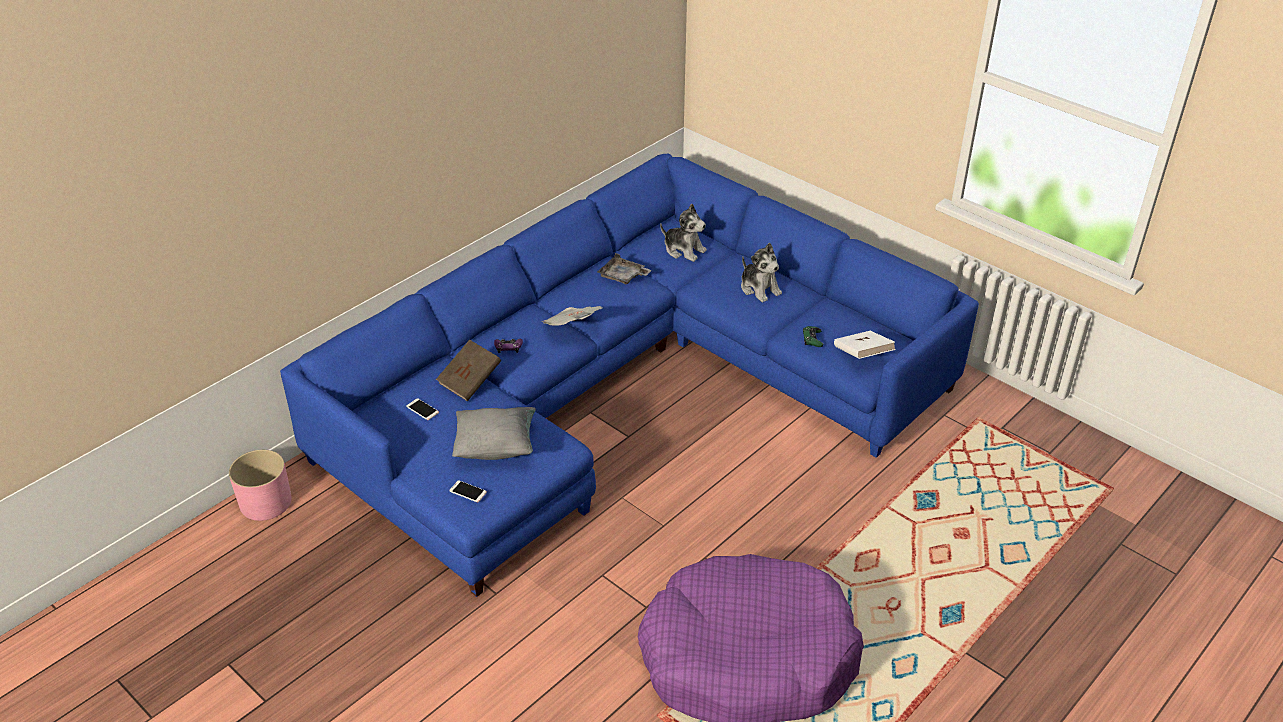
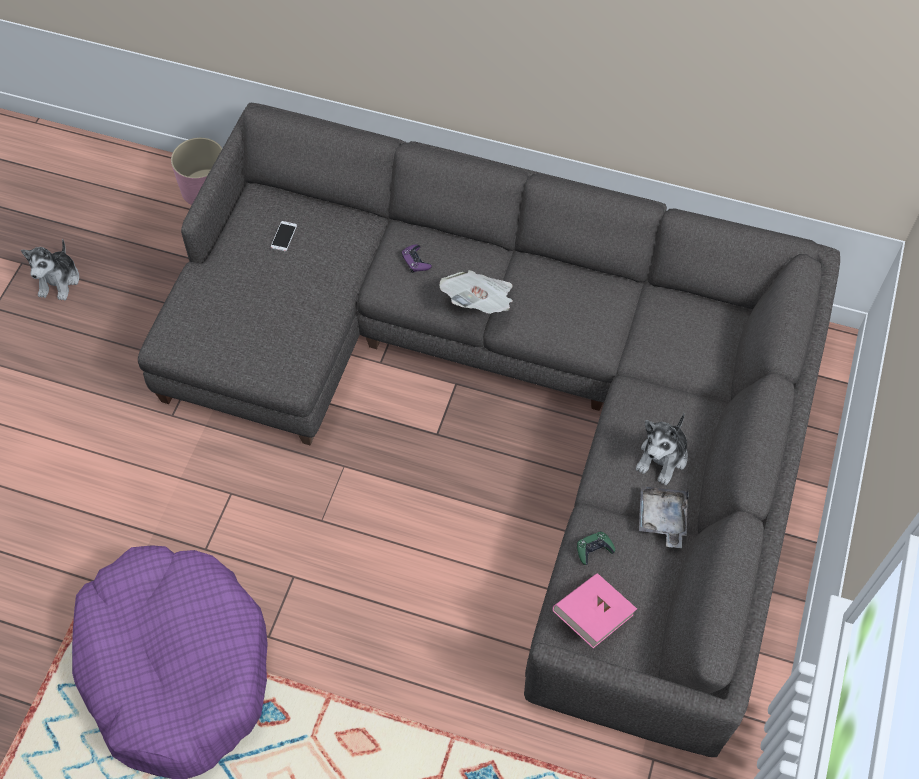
camera: 65 degrees right, 20 degrees up
(468, 491) = (191, 326): phone -> none
(470, 381) = (345, 254): brown book -> none
(496, 447) = (262, 320): grey pillow -> none
(623, 276) = (599, 310): grey tray -> grey tray (662, 519)
(624, 385) = (516, 396): blue sofa -> grey sofa
(684, 250) = (690, 349): plush toy -> plush toy (59, 280)
(862, 355) = (592, 616): white book -> pink book

